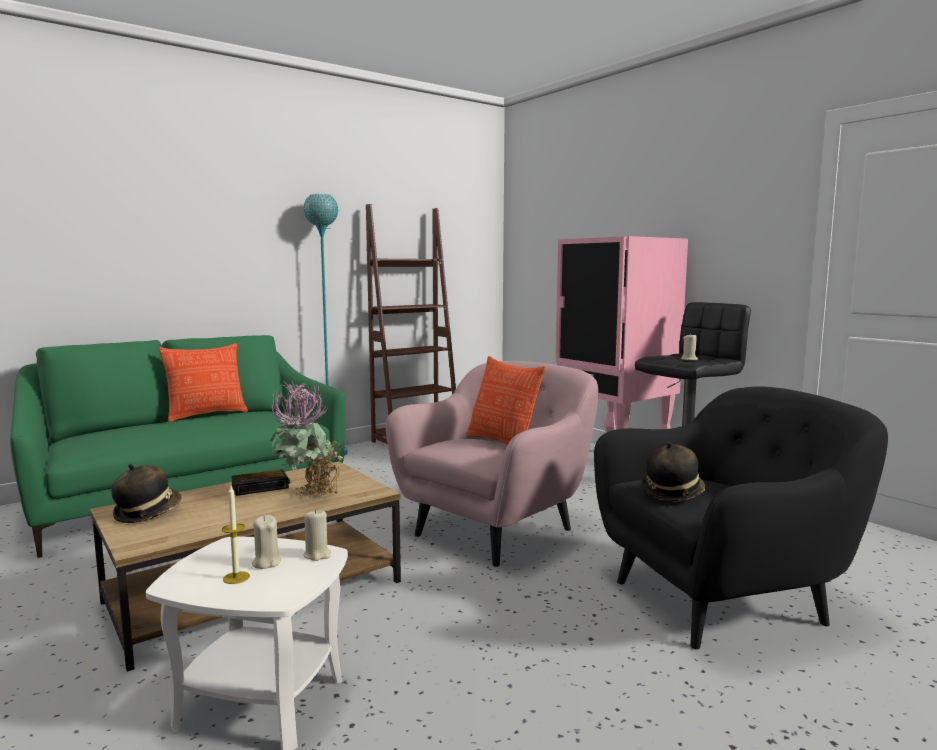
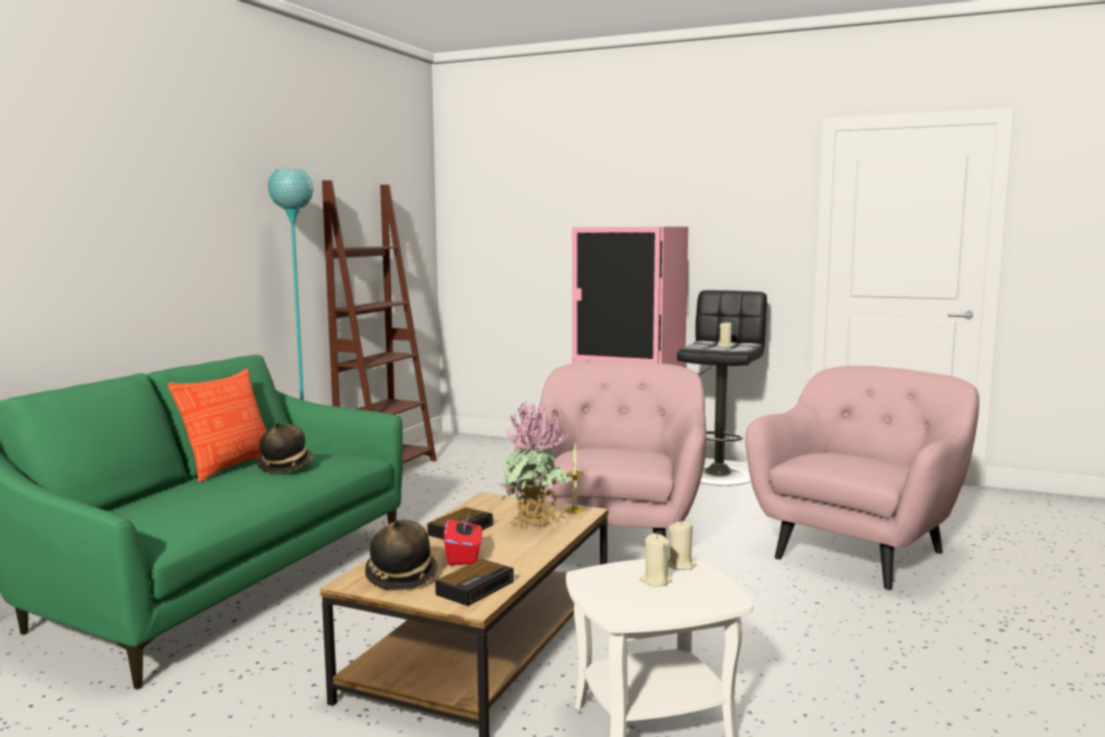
camera: 30 degrees left, 0 degrees up
(168, 533) = (476, 587): none -> alarm clock
(215, 508) = (463, 557): none -> red tissue box
(236, 577) = (659, 597): candle -> candle (574, 510)
(503, 442) = (624, 447): orange pillow -> none
(672, 492) = (840, 464): hat -> hat (285, 466)
(723, 599) = (860, 552): black armchair -> pink armchair

